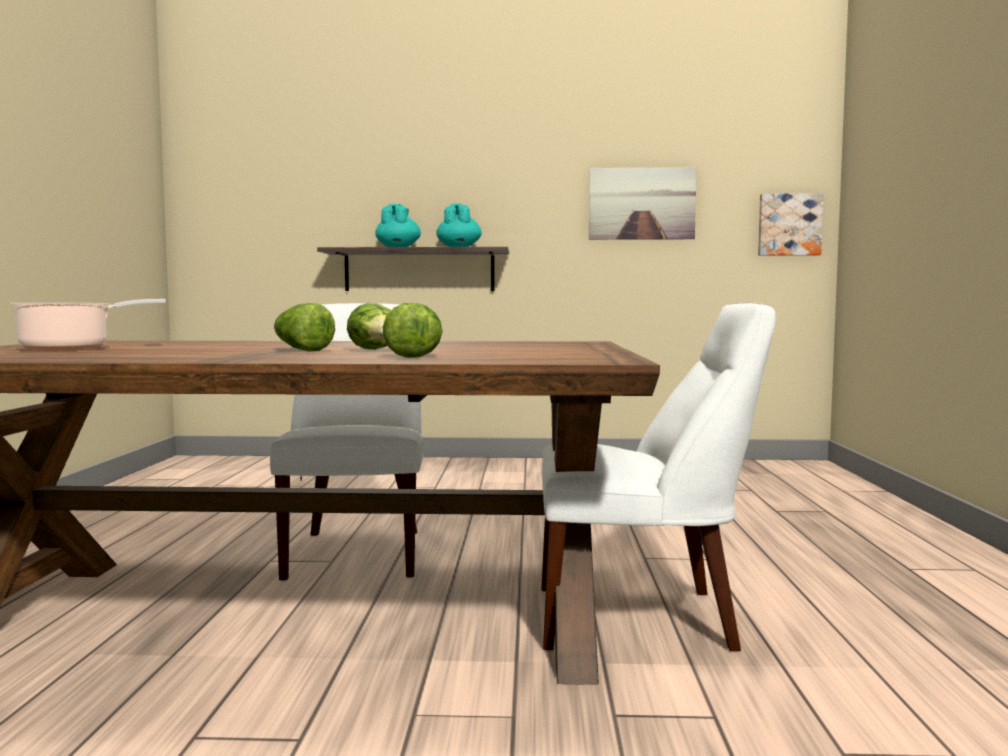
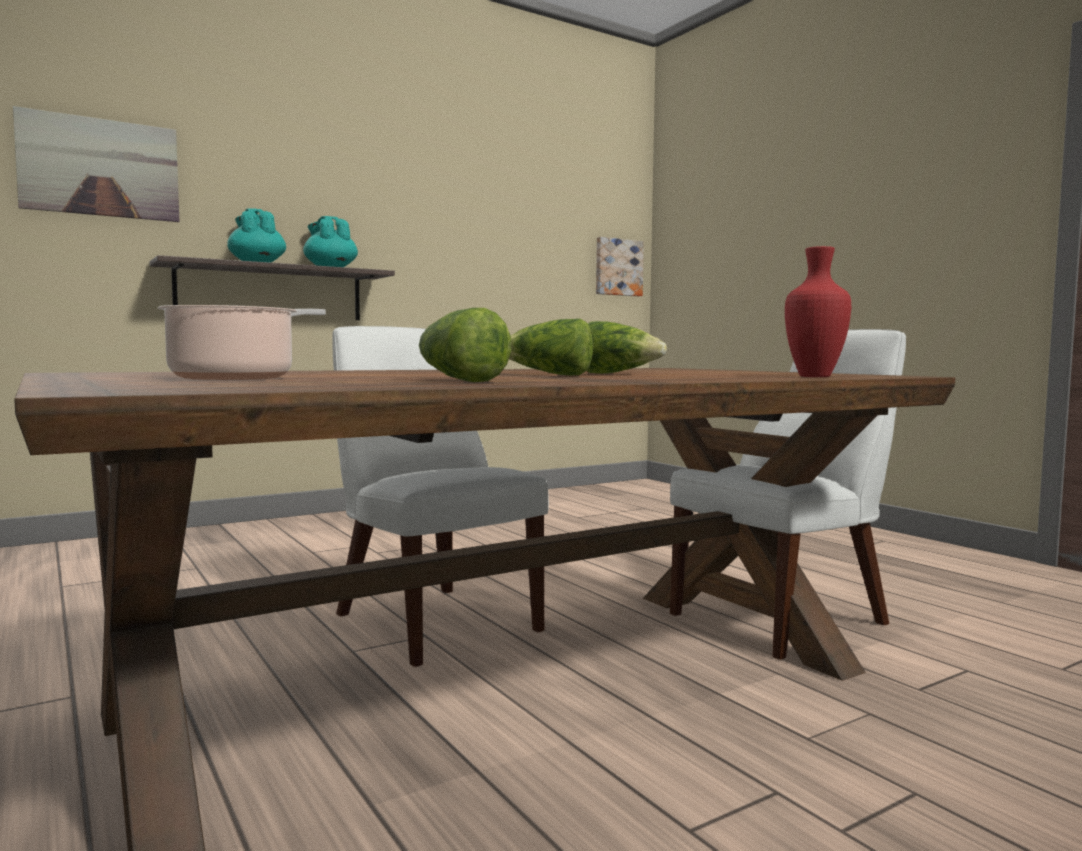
camera: 35 degrees left, 0 degrees up
(413, 356) = (725, 376): lettuce -> lettuce (459, 381)
(480, 359) = (817, 377): none -> red vase
(641, 204) = (501, 236): picture -> picture (100, 167)

